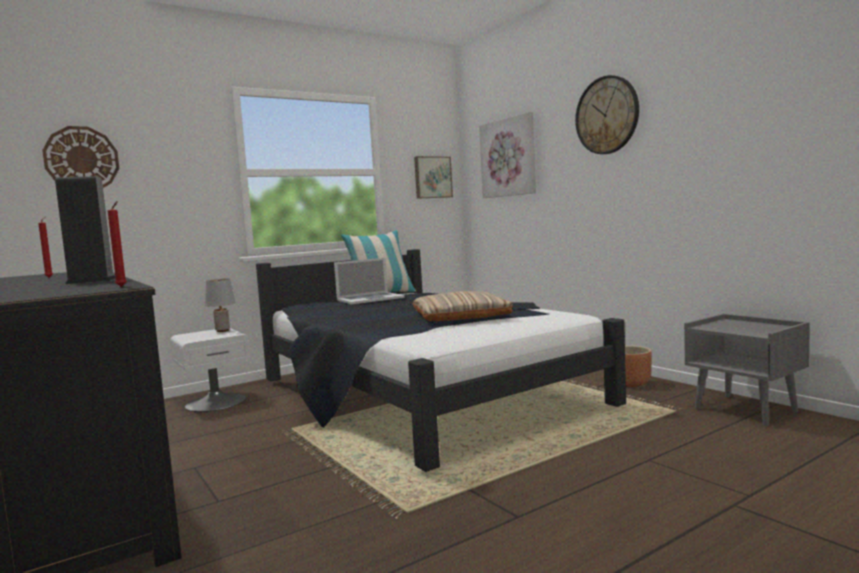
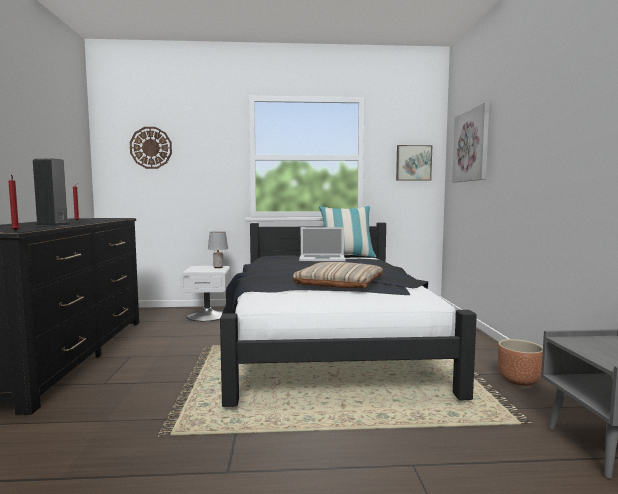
camera: 30 degrees right, 0 degrees up
(607, 115) = (540, 101): wall clock -> none

